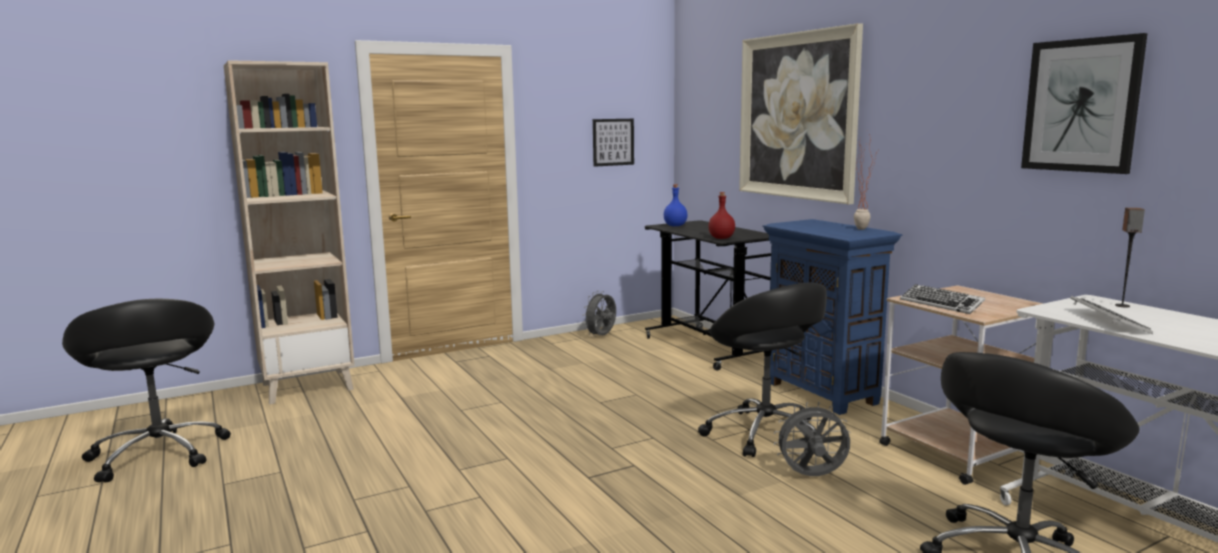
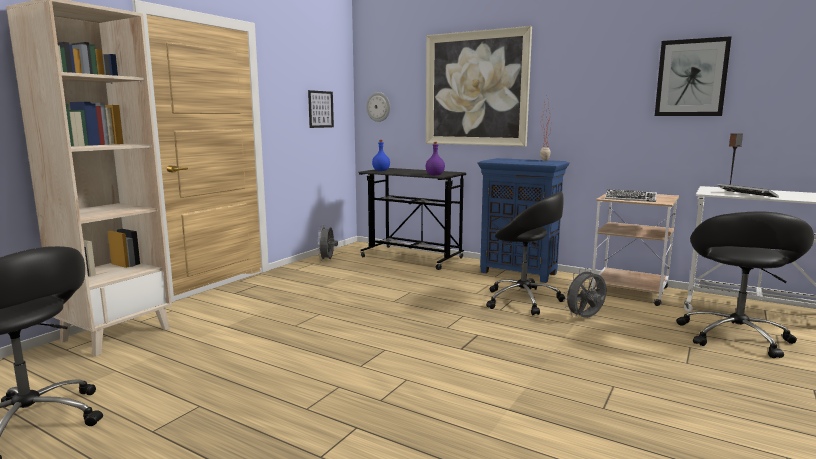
camera: 30 degrees left, 0 degrees up
(696, 137) = (378, 107): none -> wall clock
(721, 238) = (434, 175): red bottle -> purple bottle

